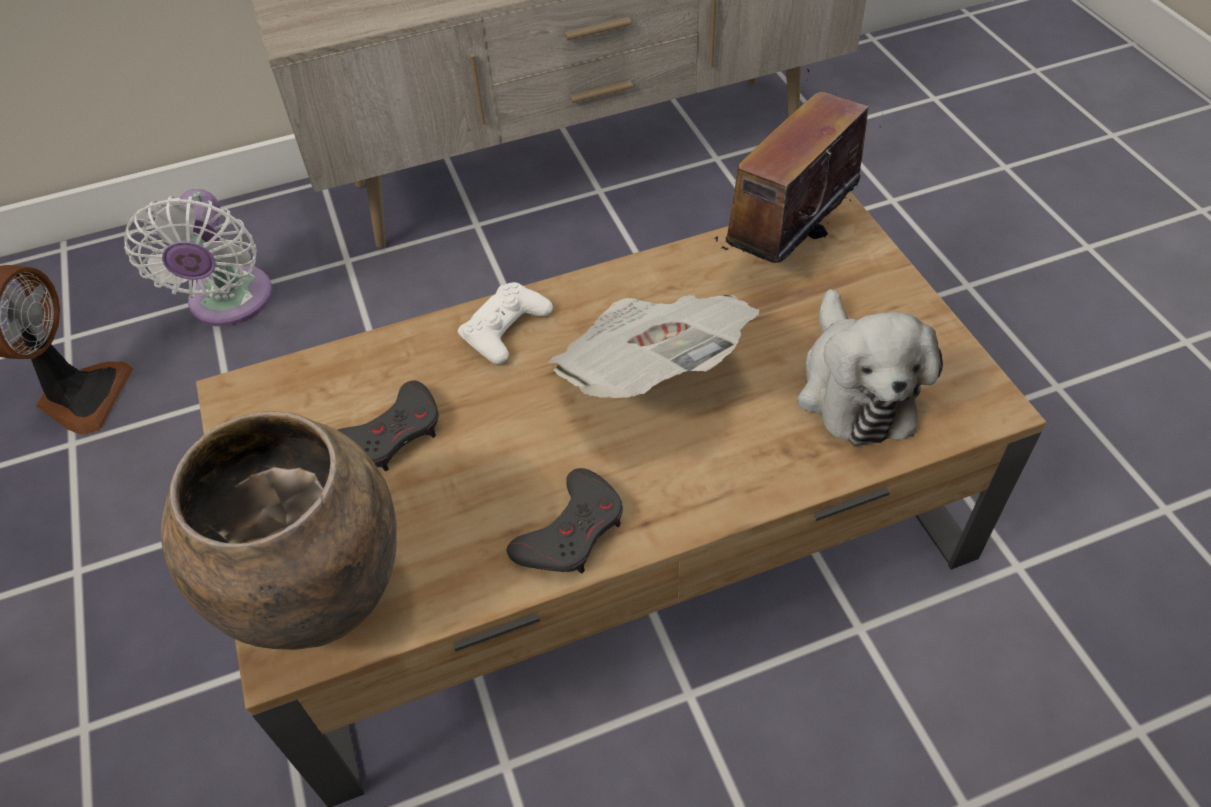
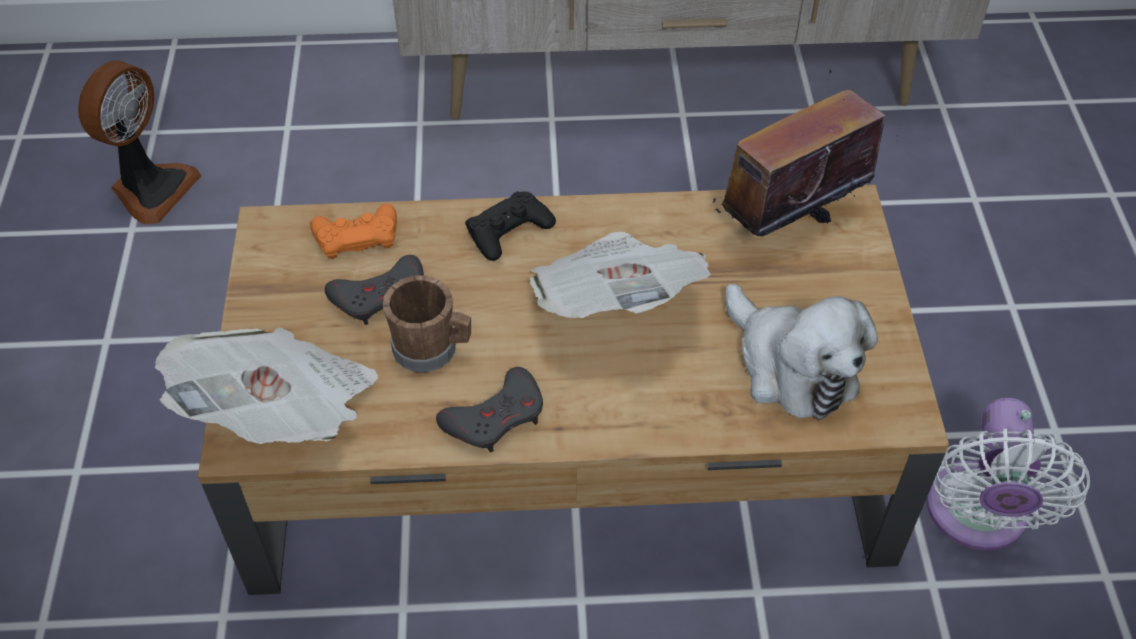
camera: 15 degrees right, 0 degrees up
(230, 304) = (302, 137): white fan -> white fan (976, 517)
(323, 599) = (282, 412): brown vase -> newspaper
(341, 377) = (356, 236): none -> orange game controller
(471, 477) = (432, 349): none -> brown mug
(506, 329) = (509, 231): white game controller -> black game controller
(855, 387) = (791, 366): plush toy -> plush toy turned 45 degrees counterclockwise

